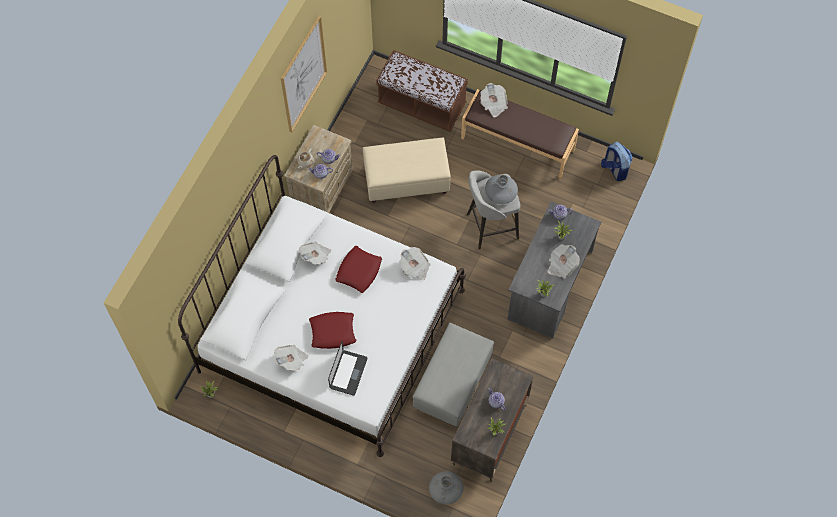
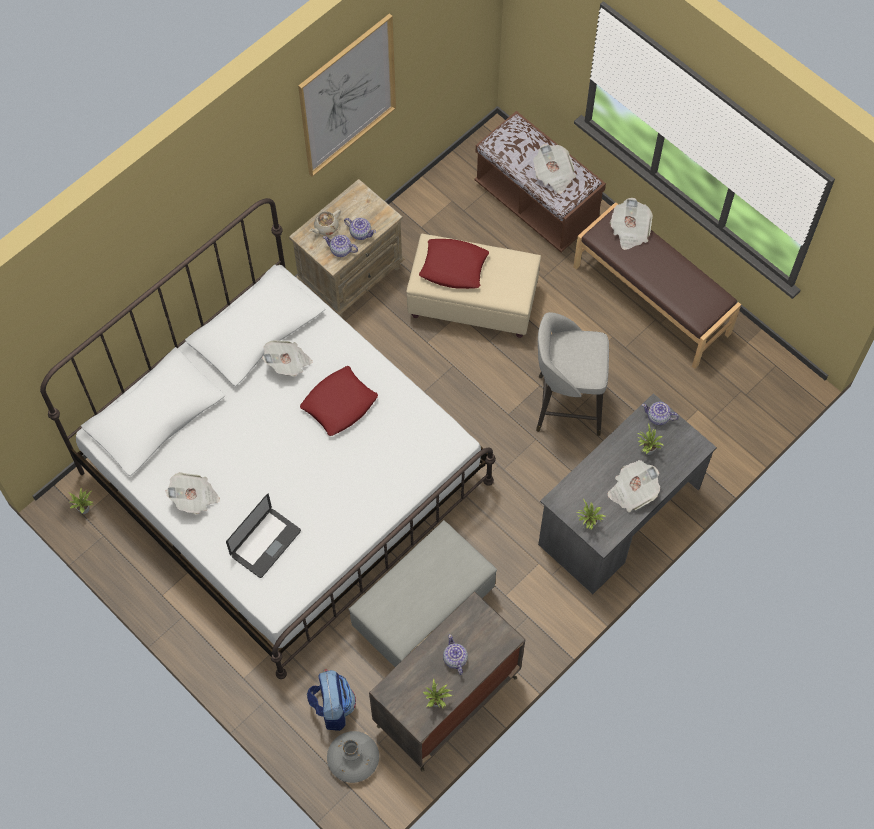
camera: 20 degrees right, 0 degrees up
(333, 332) = (268, 477): red pillow -> red pillow (454, 267)
(415, 267) = (420, 425): newspaper -> newspaper (553, 175)
(500, 192) = (584, 357): grey vase -> none
(614, 169) = (779, 381): backpack -> backpack (332, 707)

